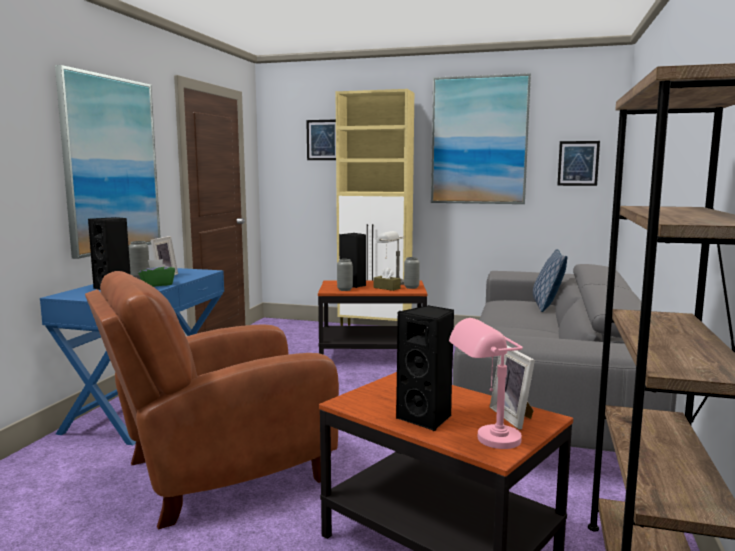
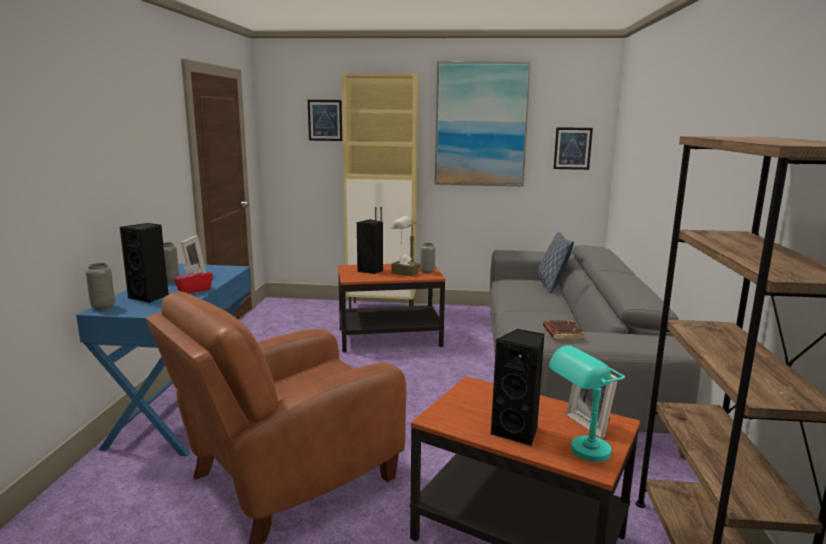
camera: 10 degrees left, 5 degrees up
(111, 164) = (131, 163): picture -> none
(157, 285) = (194, 290): green tissue box -> red tissue box
(344, 290) = (365, 277): grey vase -> grey vase (103, 307)
(485, 441) = (580, 454): pink table lamp -> turquoise table lamp
(520, 337) = (561, 333): none -> brown book

